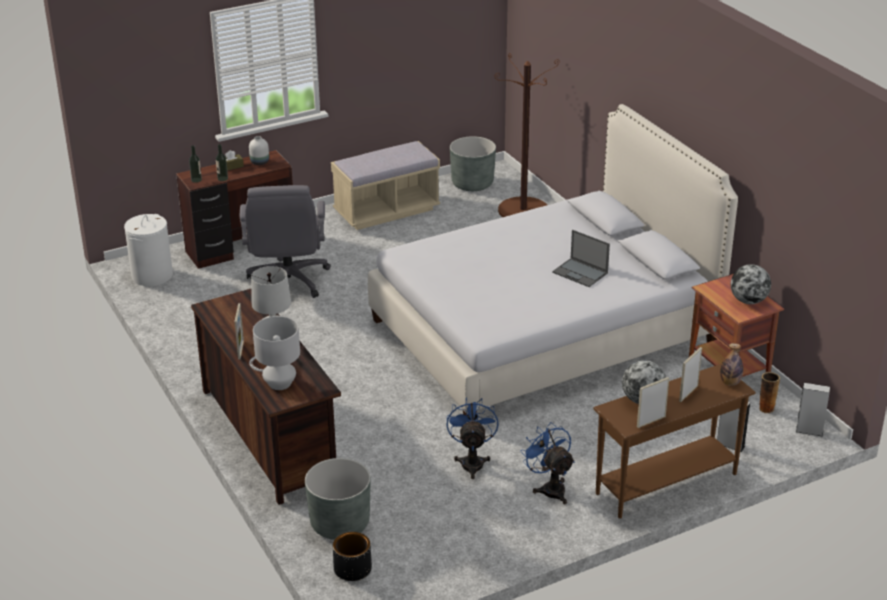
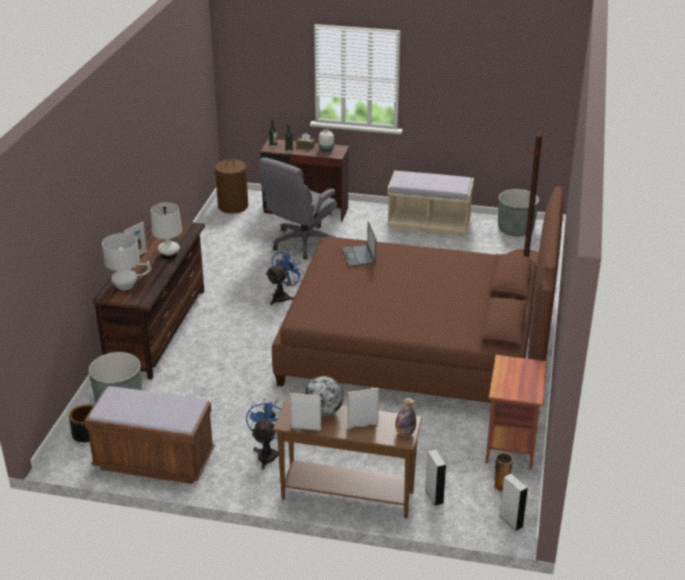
camera: 40 degrees right, 0 degrees up
(152, 275) = (233, 206): white laundry basket -> brown laundry basket
(458, 554) = (154, 461): none -> brown bench
(472, 461) = (246, 409): blue fan -> blue fan (283, 296)
(543, 331) = (418, 349): white bed -> brown bed
(580, 273) = (432, 308): laptop -> laptop (359, 256)
(748, 301) = (522, 385): globe -> none

